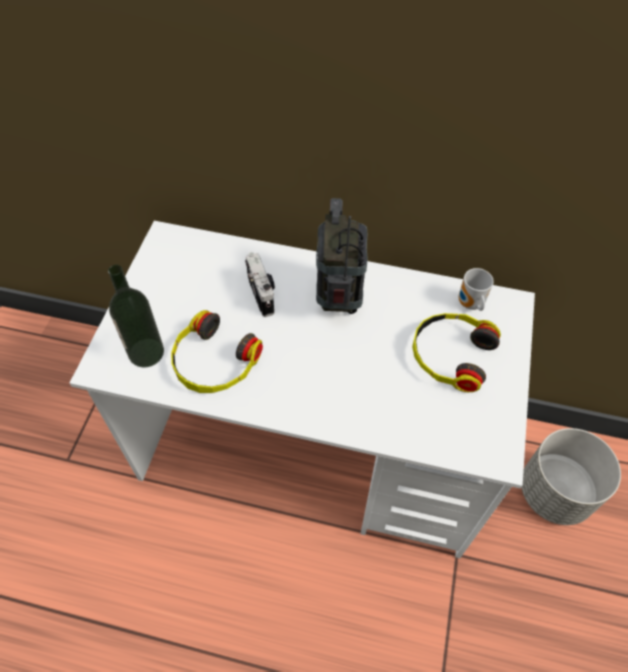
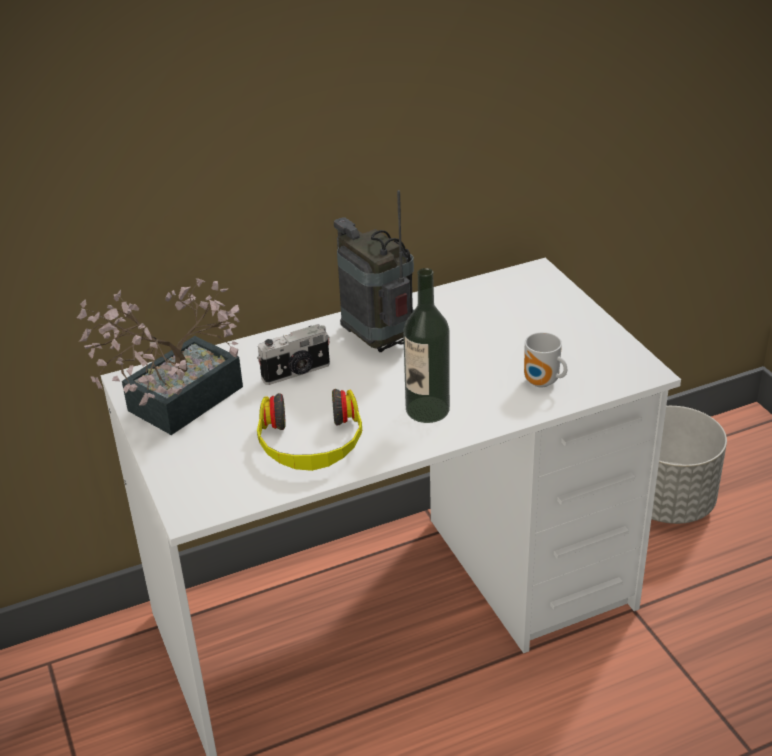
camera: 35 degrees left, 20 degrees down
(146, 352) = (228, 473): bottle -> bottle (427, 409)
(169, 273) = (174, 405): none -> potted plant
(262, 294) = (297, 373): camera -> camera turned 120 degrees clockwise
(450, 355) = (525, 329): headphones -> none
(469, 305) = (501, 289): mug -> mug (542, 383)

